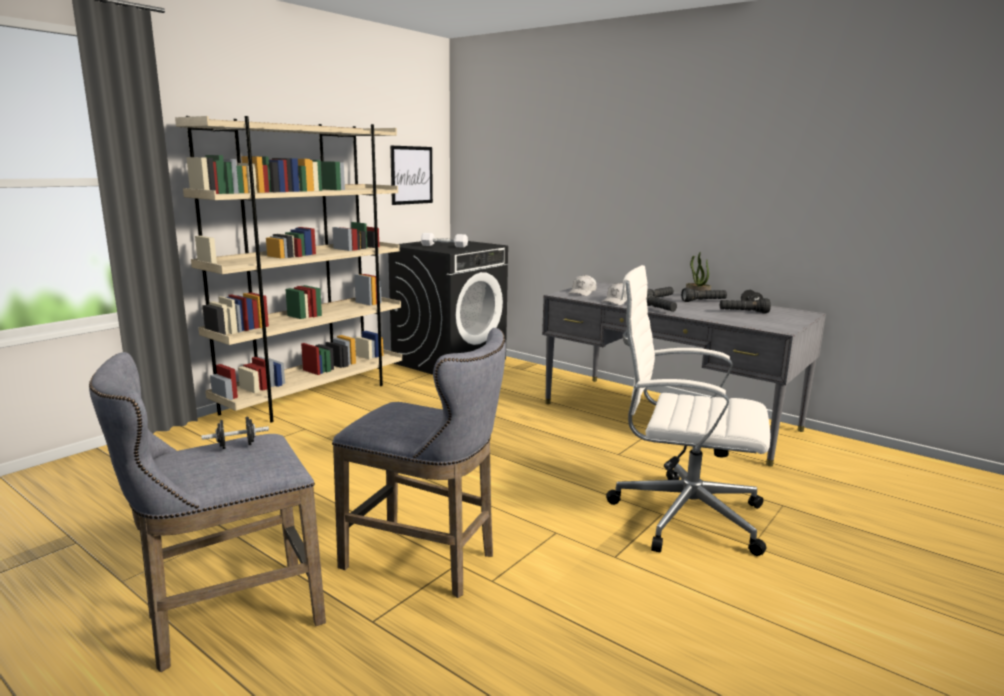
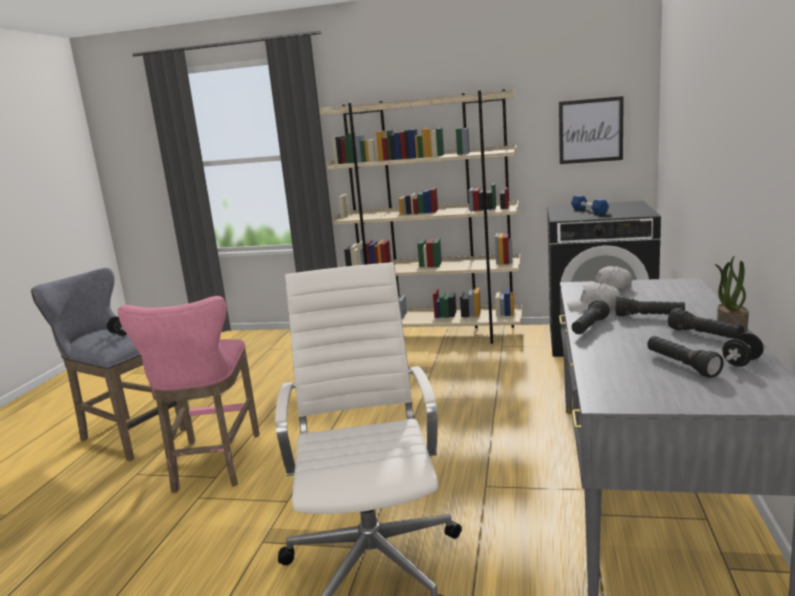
camera: 65 degrees right, 0 degrees up
(427, 561) = (213, 465): grey stool -> pink stool
(444, 246) = (589, 211): white dumbbell -> blue dumbbell

